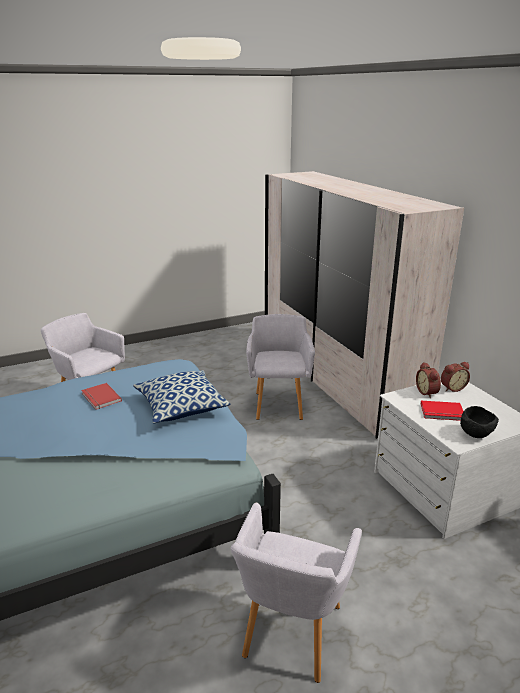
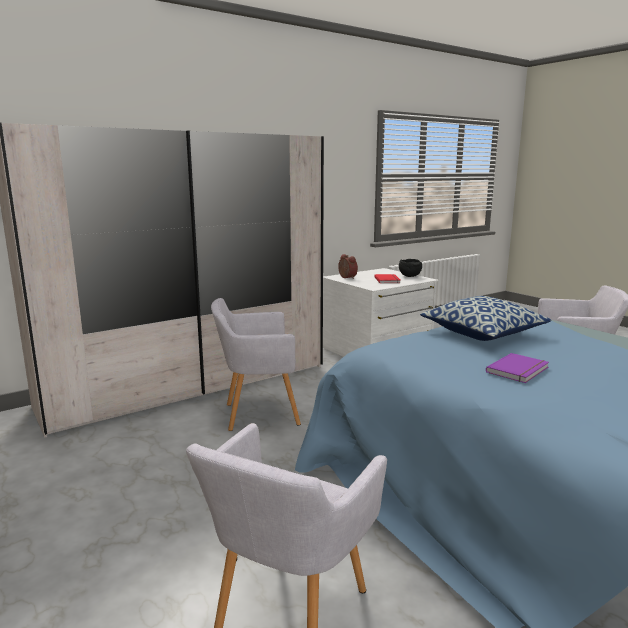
camera: 100 degrees left, 10 degrees down
(100, 398) = (519, 370): red book -> purple book
(427, 392) = (358, 281): alarm clock -> none

